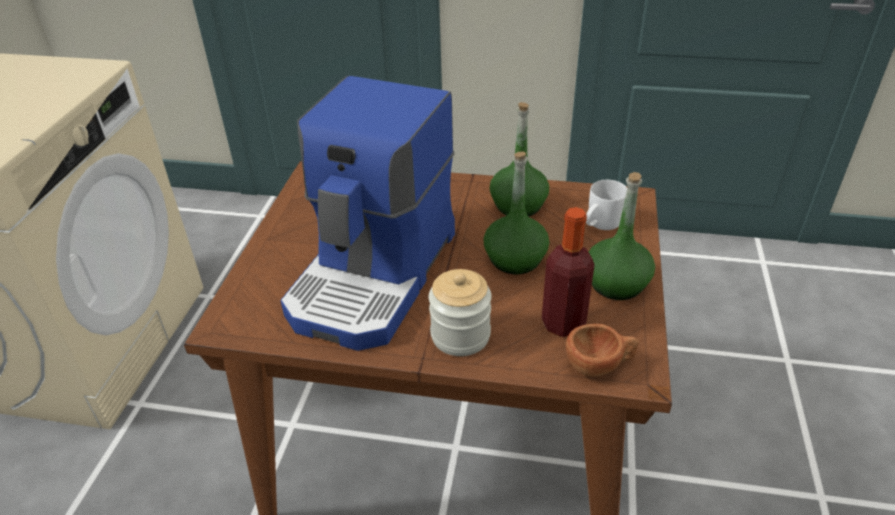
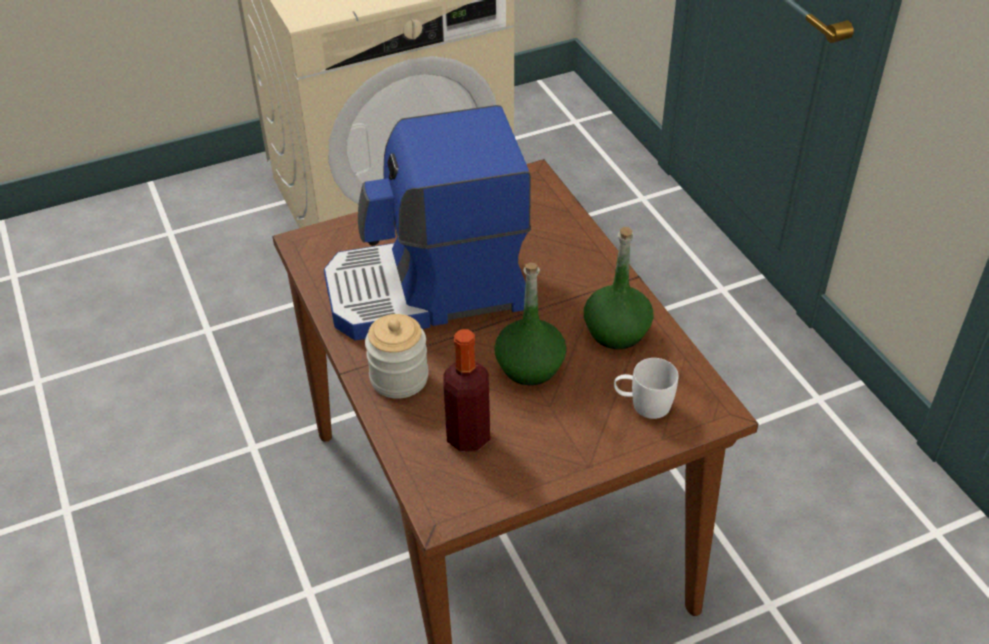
camera: 55 degrees right, 5 degrees up
(600, 365) = (433, 482): brown cup -> none
(616, 284) = (556, 452): green bottle -> none

